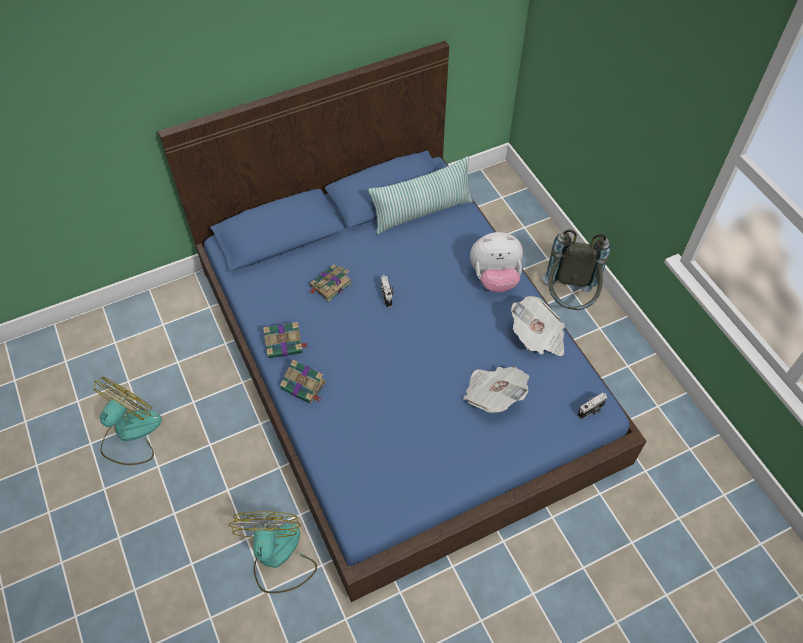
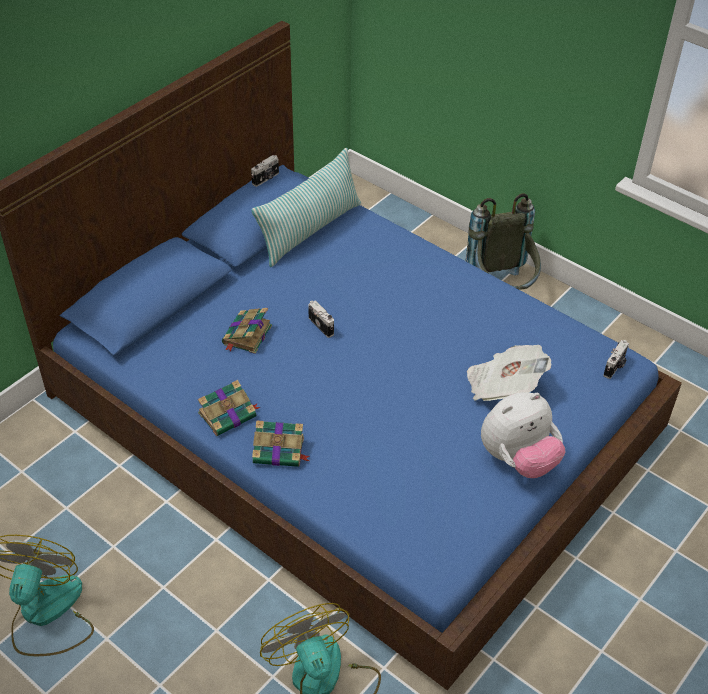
camera: 25 degrees left, 10 degrees down
(402, 162) = (266, 179): none -> camera
(494, 278) = (432, 271): plush toy -> plush toy (518, 459)
(537, 337) = (514, 314): newspaper -> none

